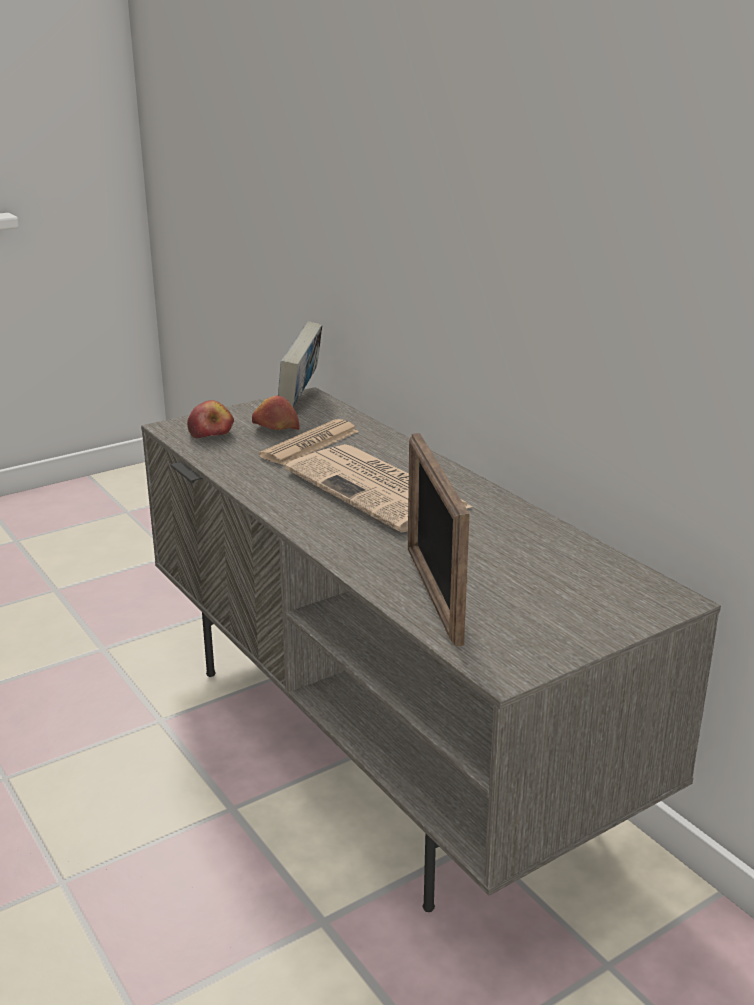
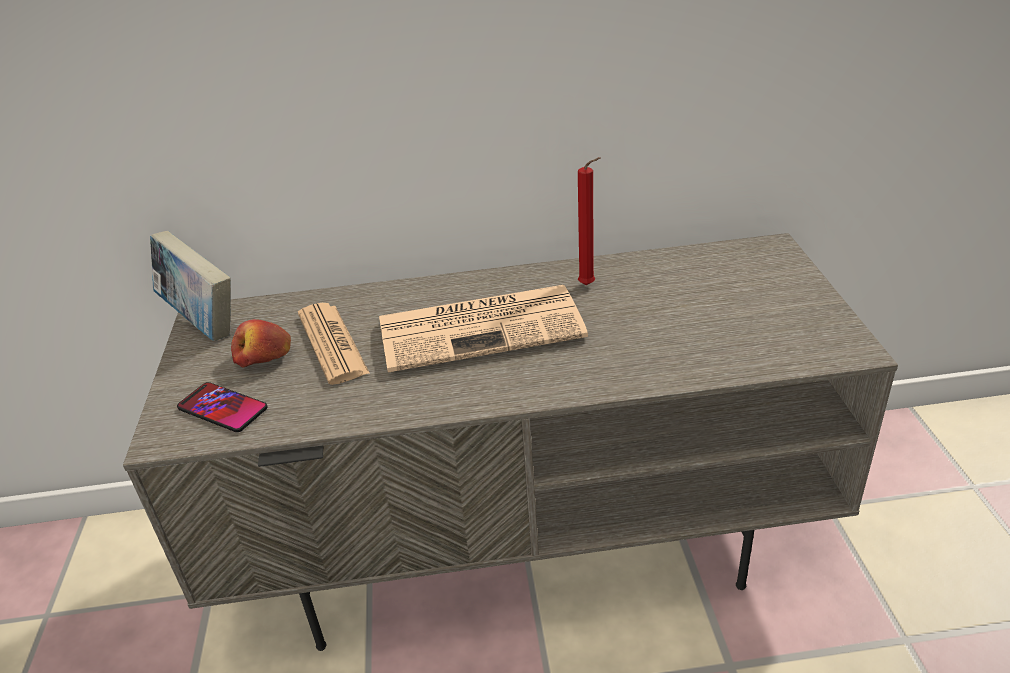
camera: 60 degrees left, 10 degrees up
(211, 433) = (222, 408): apple -> phone
(433, 594) = (711, 350): picture frame -> none
(488, 519) = (589, 286): none -> red candle

